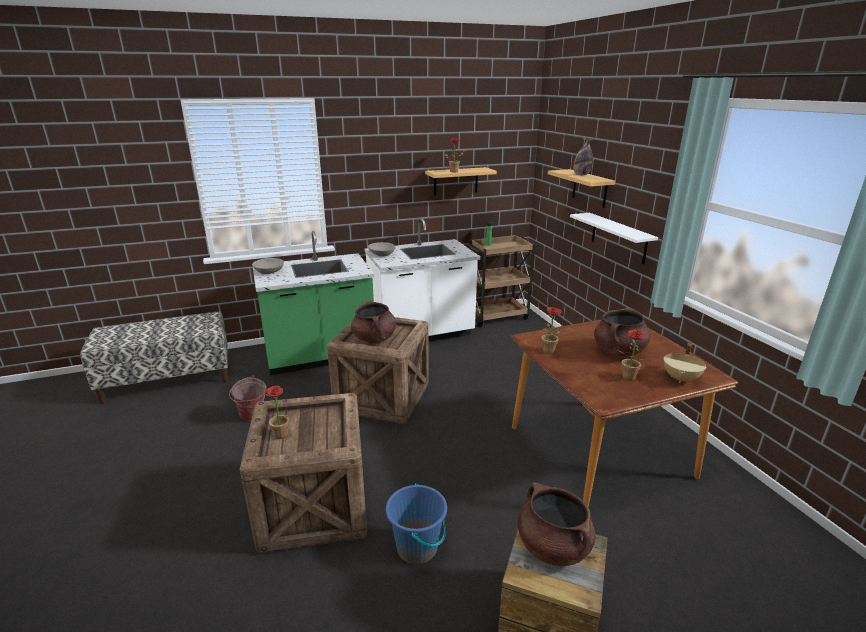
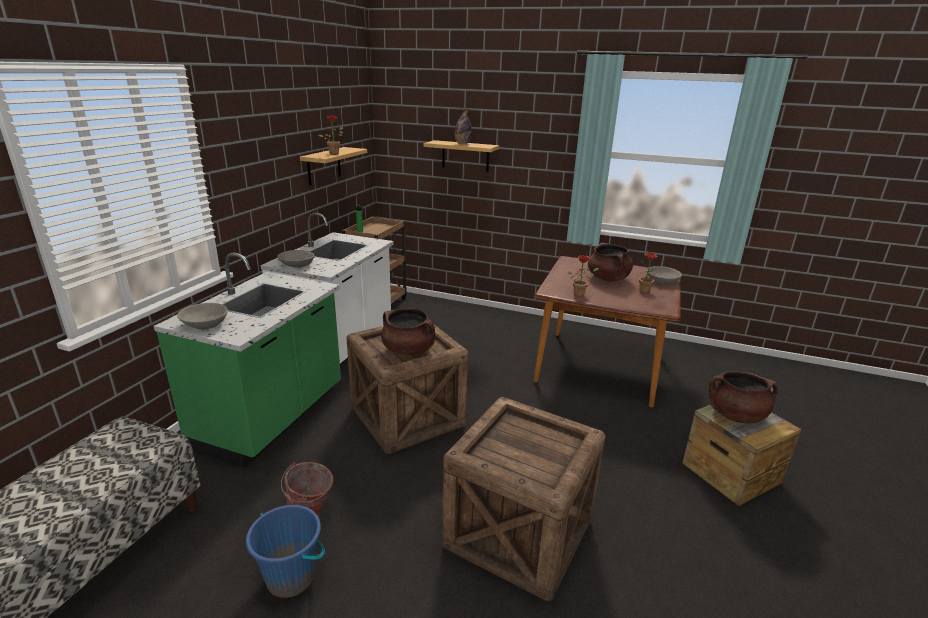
camera: 50 degrees left, 0 degrees up
(279, 436) = (523, 466): potted plant -> none
(417, 547) = (623, 496): blue bucket -> blue bucket (291, 577)
(618, 238) = (511, 195): white shelf -> none
(681, 378) = (662, 281): beige cooking pot -> grey bowl

